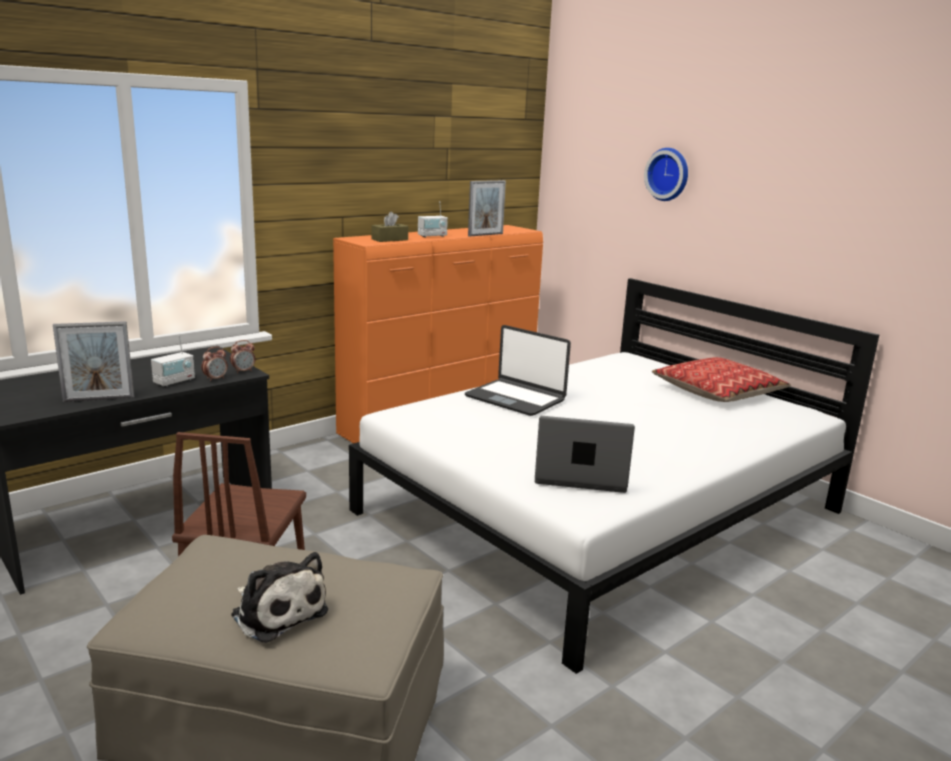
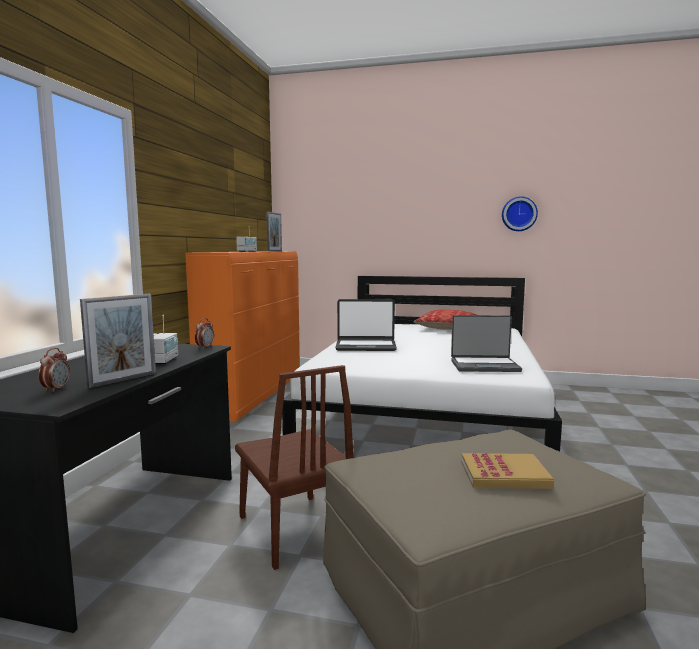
camera: 35 degrees left, 10 degrees down
(215, 379) = (195, 354): alarm clock -> alarm clock (56, 389)
(277, 611) = (504, 474): plush toy -> book
(389, 239) = (229, 251): brown tissue box -> none
(580, 476) = (484, 366): laptop -> laptop turned 150 degrees counterclockwise
(668, 174) = (376, 207): wall clock -> wall clock (519, 214)

